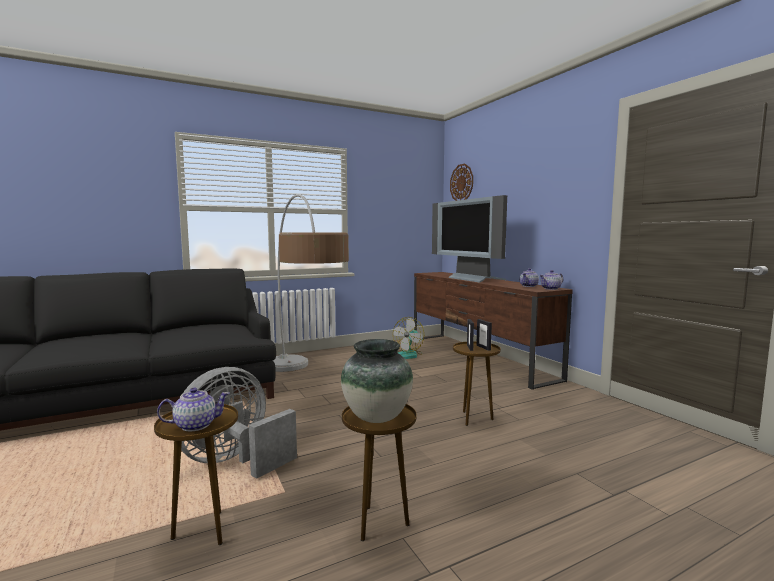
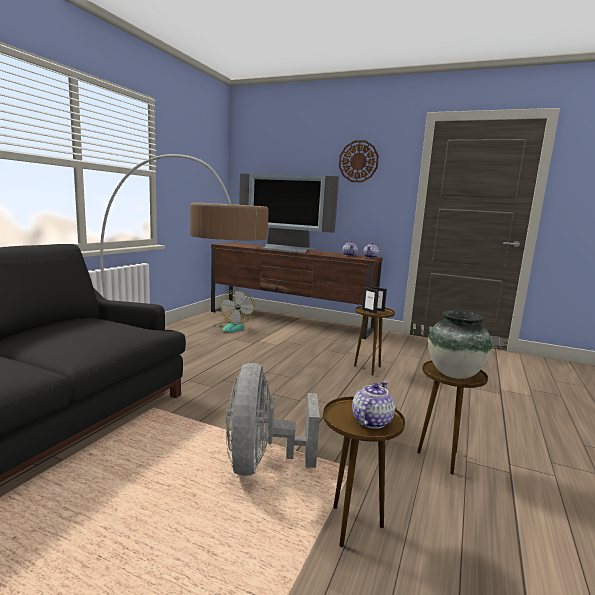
camera: 40 degrees left, 5 degrees up
(461, 183) = (256, 155): wall clock -> wall clock (358, 161)

